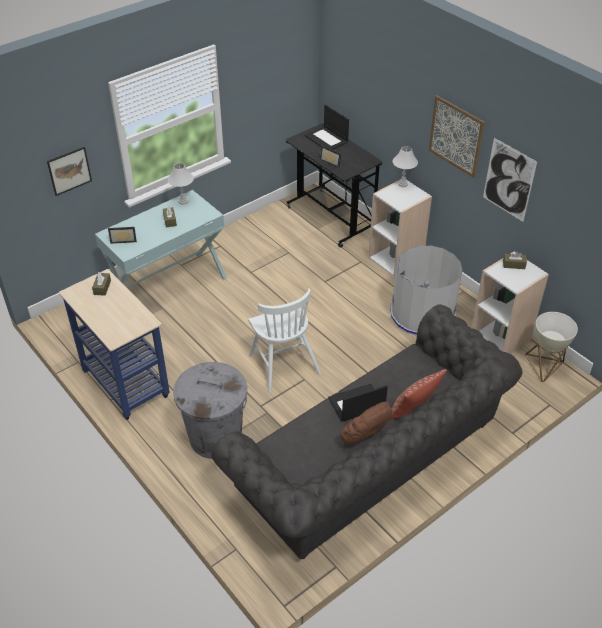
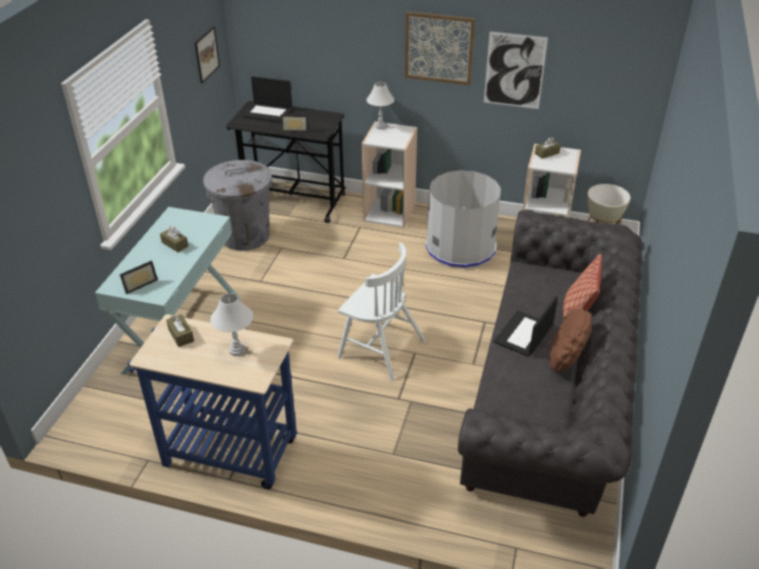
camera: 35 degrees left, 5 degrees down
(69, 171) = (44, 217): picture -> picture (206, 54)
(183, 201) = (170, 221): white table lamp -> white table lamp (237, 350)
(215, 437) = (384, 453): grey trash can -> grey trash can (245, 236)

